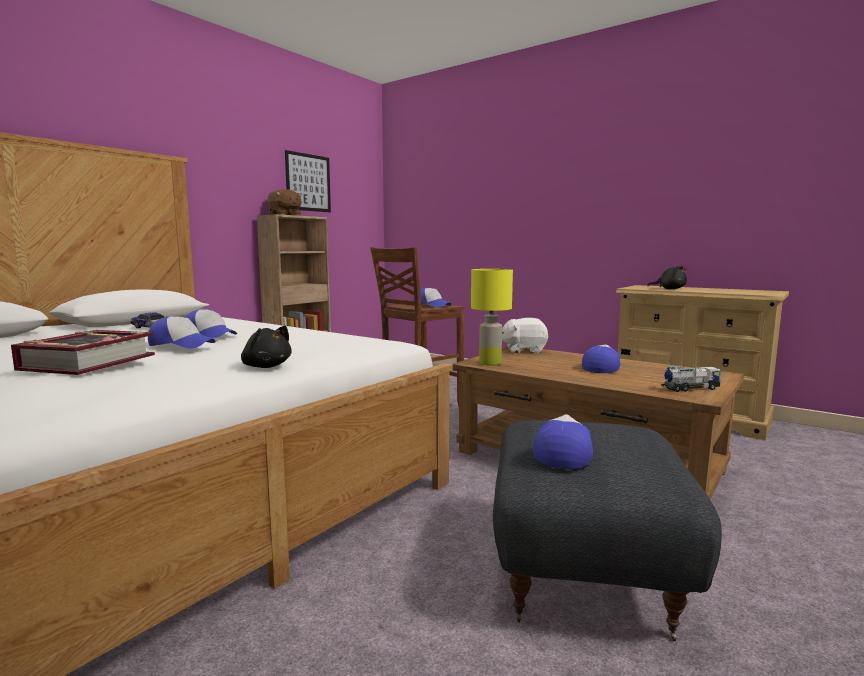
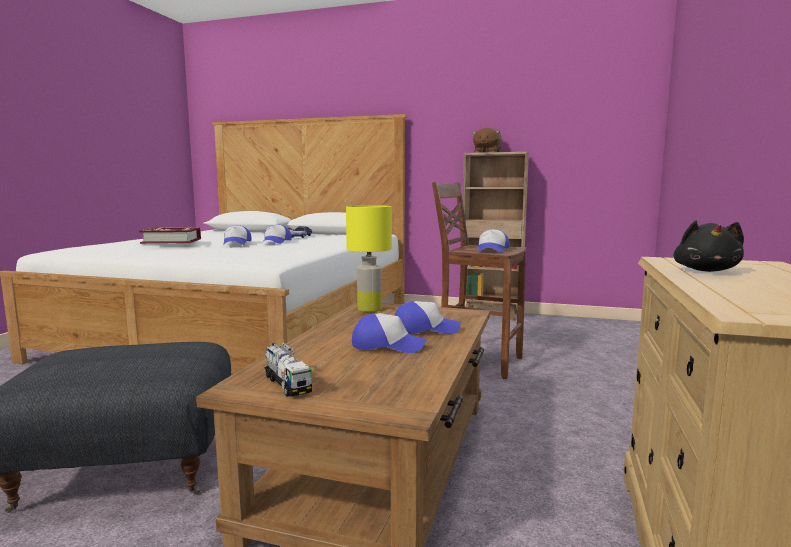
camera: 70 degrees right, 0 degrees up
(266, 366) = (175, 256): black plush toy -> none
(308, 182) = (537, 116): picture -> none
(523, 351) = (456, 315): white plush toy -> none
(563, 452) = (101, 350): cap -> cap (425, 330)

